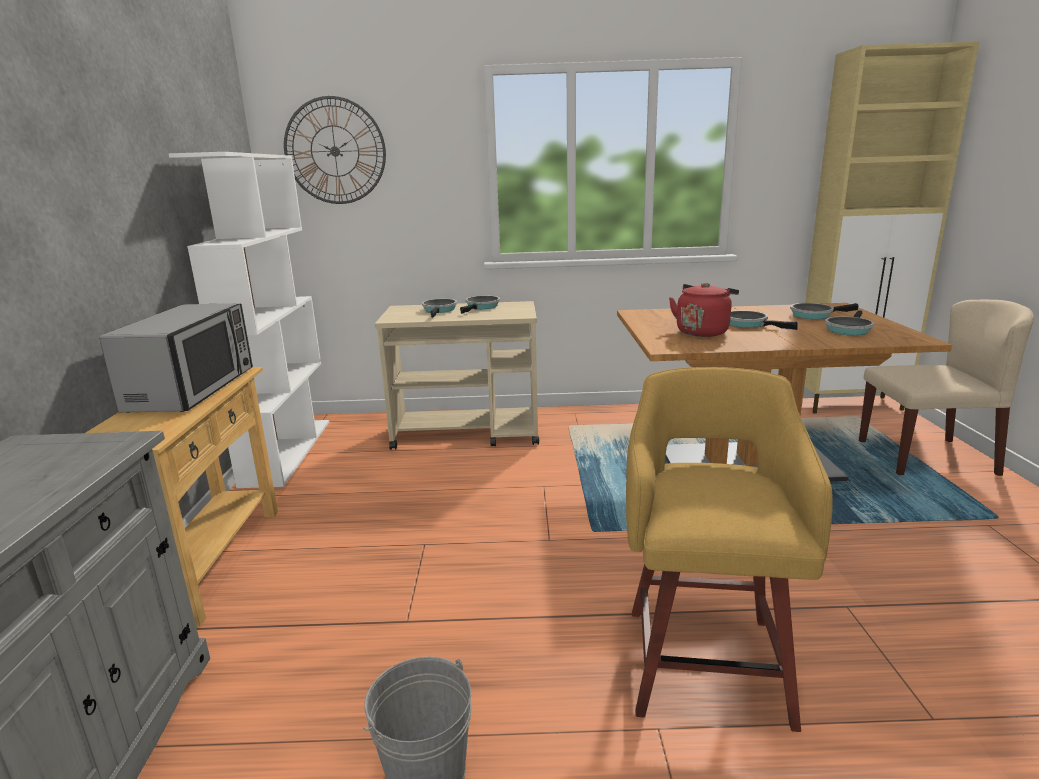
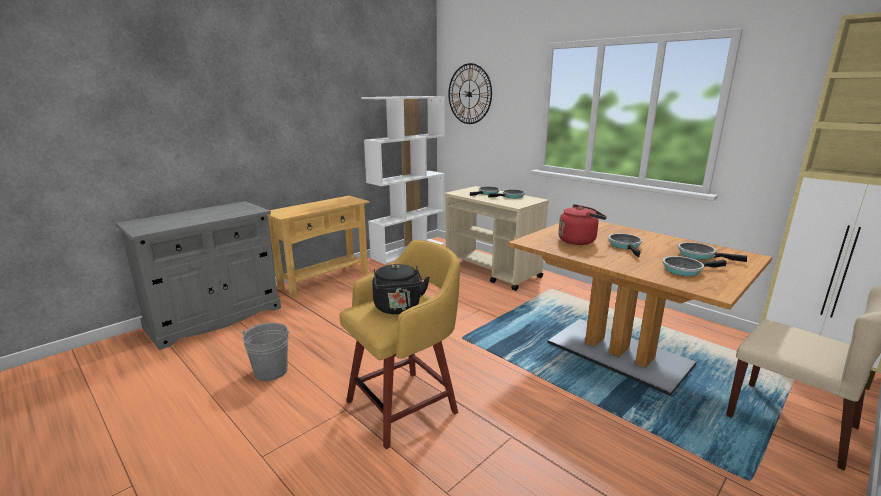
camera: 45 degrees right, 0 degrees up
(193, 389) = (332, 203): microwave -> none
(727, 491) = (398, 308): none -> black kettle

